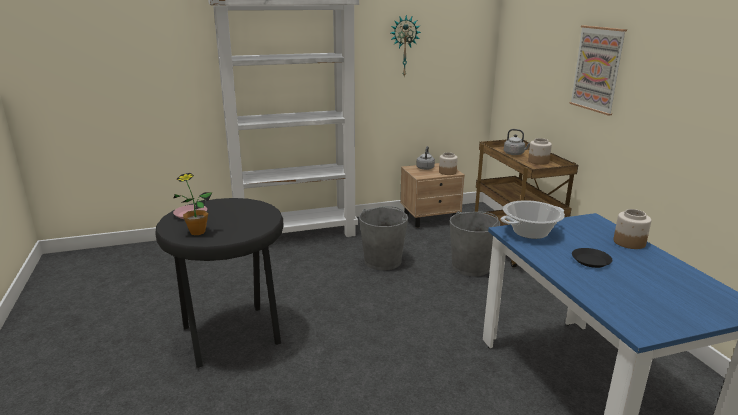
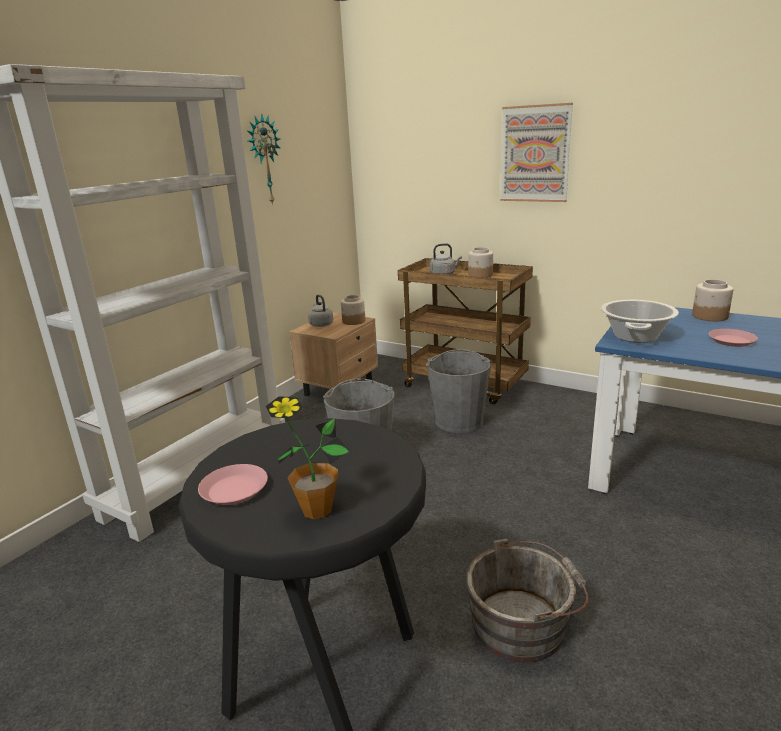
camera: 40 degrees left, 0 degrees up
(333, 371) = (523, 624): none -> grey bucket
(590, 260) = (731, 341): black plate -> pink plate

